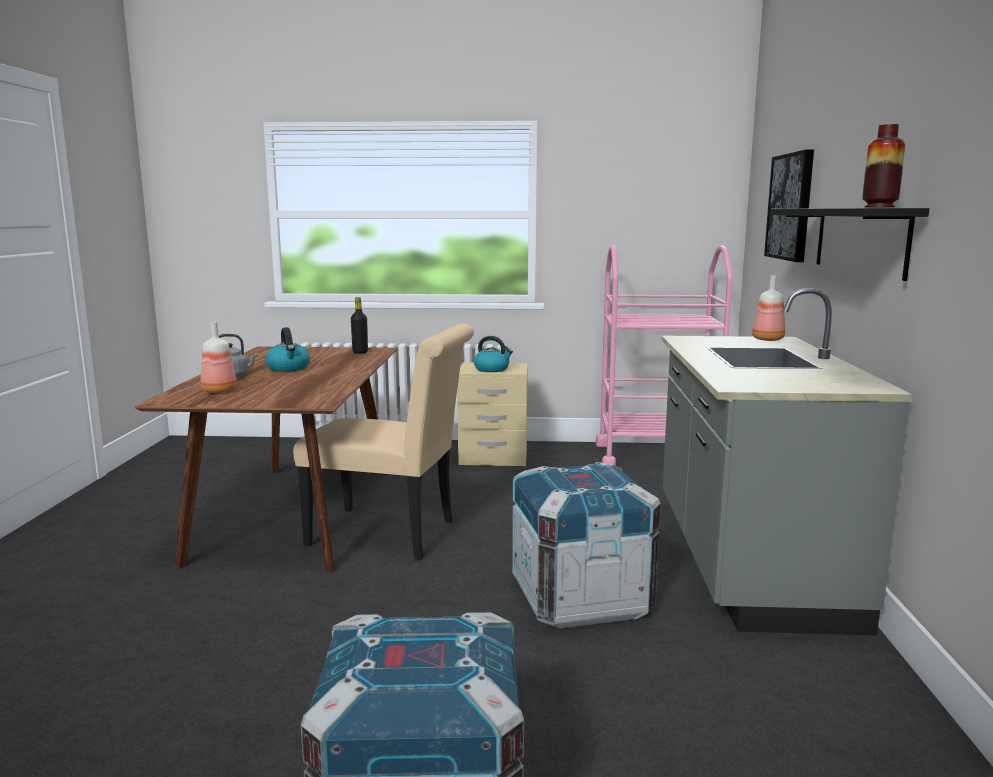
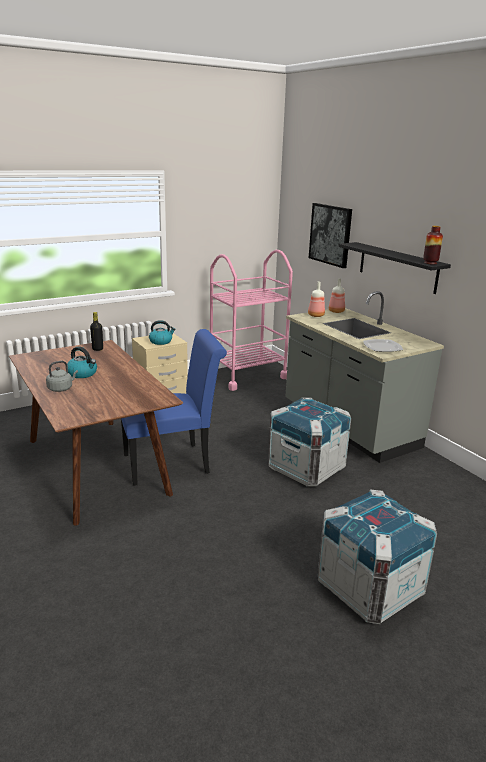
camera: 35 degrees left, 10 degrees up
(218, 391) = (82, 405): bottle -> bottle (316, 315)
(391, 534) = (172, 463): beige chair -> blue chair
(755, 380) = (383, 347): none -> plate

